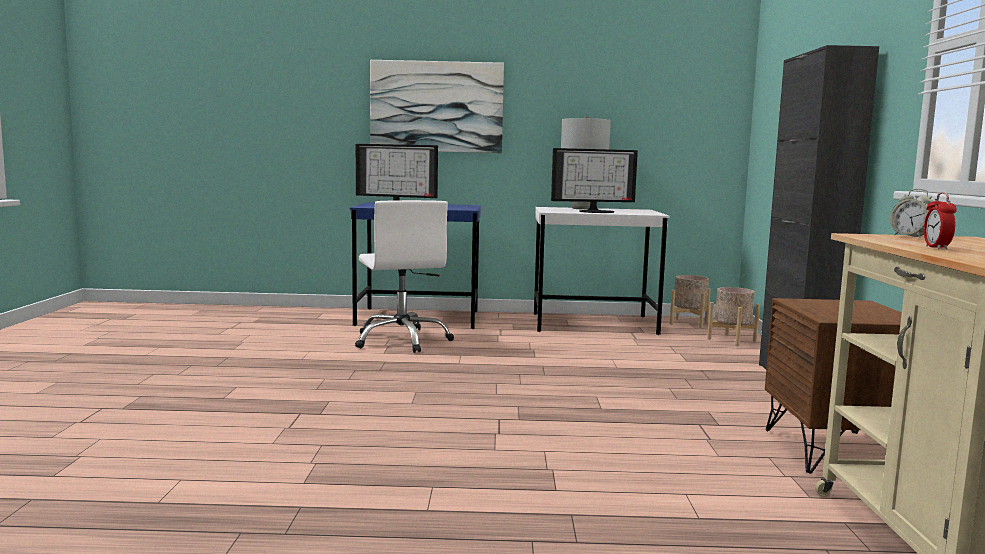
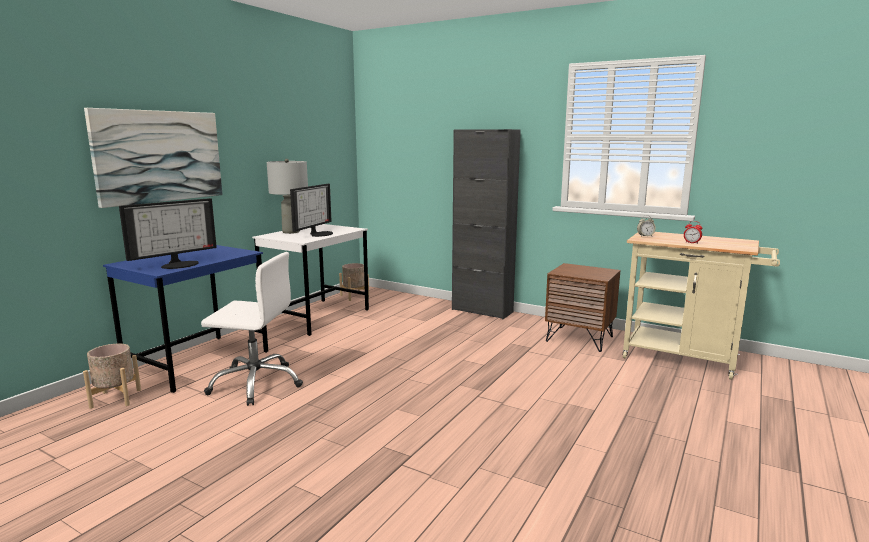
camera: 60 degrees left, 5 degrees up
(732, 340) = (402, 299): beige planter -> beige planter (116, 398)

